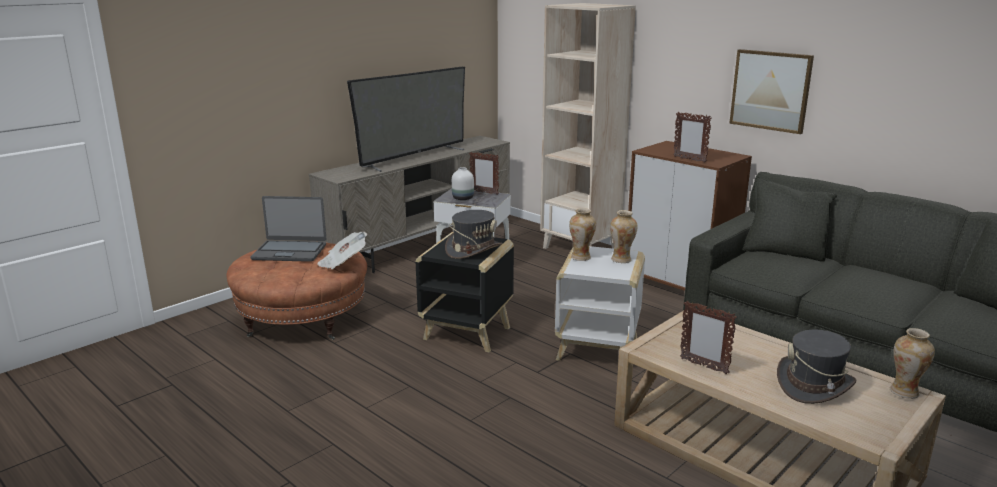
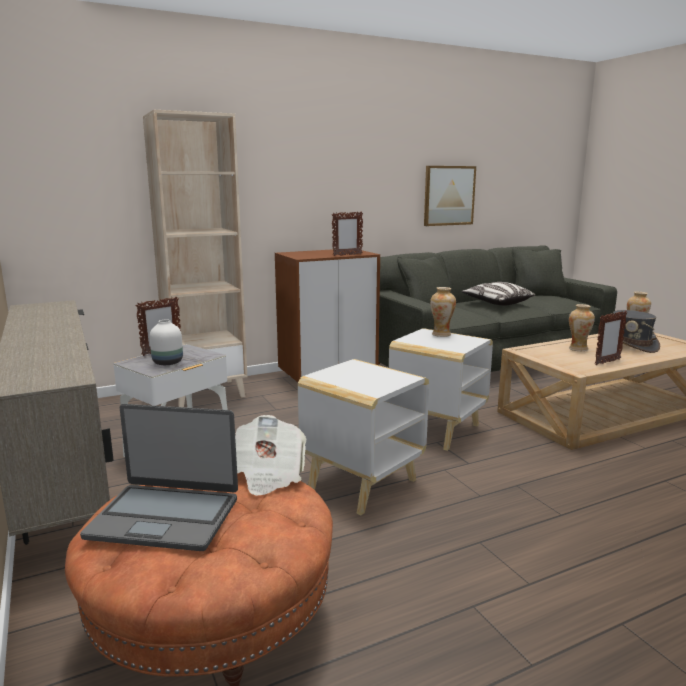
camera: 70 degrees left, 5 degrees down
(290, 252) = (165, 517): laptop -> laptop turned 75 degrees clockwise
(414, 158) = (49, 336): television -> none
(468, 333) = (363, 483): black side table -> white side table
(473, 250) = (375, 374): grey hat -> none
(581, 257) = (427, 343): vase -> vase (578, 349)
(770, 90) = (353, 192): picture -> picture (448, 195)
(873, 282) = (497, 303): none -> pillow

